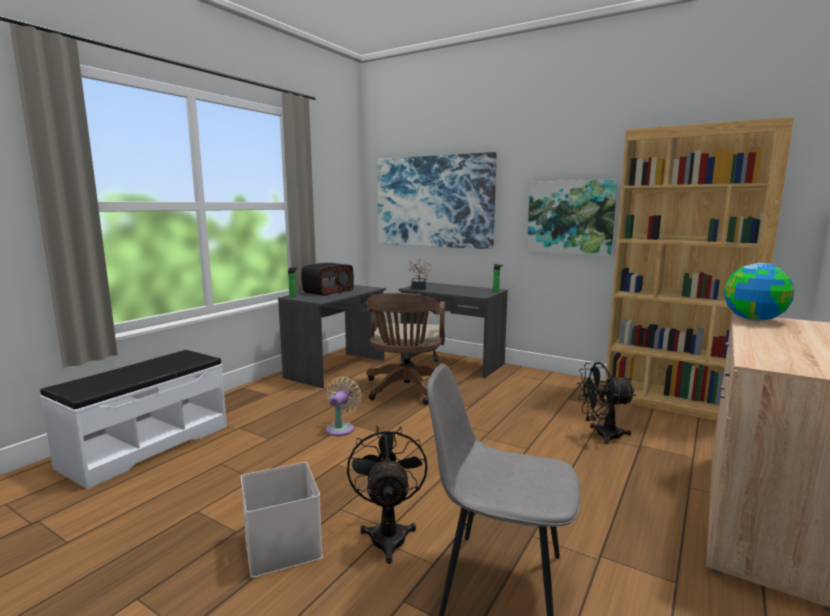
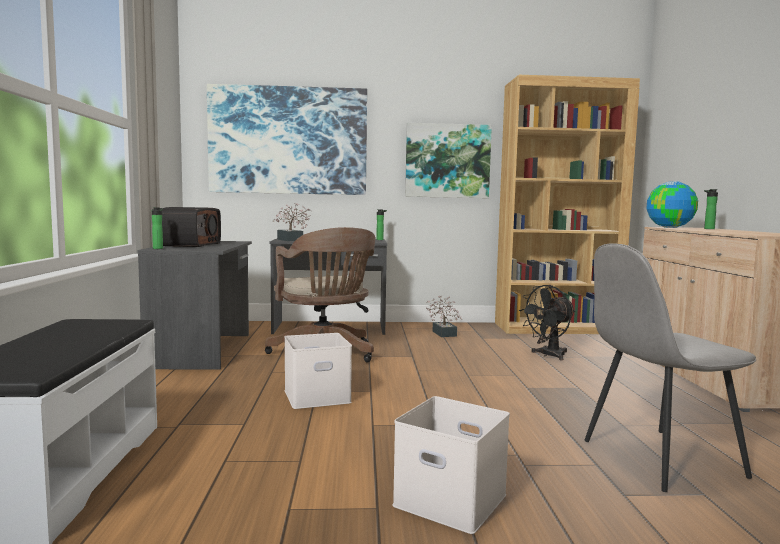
camera: 35 degrees left, 5 degrees down
(341, 428) = (316, 397): beige fan -> white storage box
(388, 533) = (524, 458): black fan -> none
(540, 386) = (443, 333): none -> potted plant
(795, 329) = (708, 229): none -> bottle

